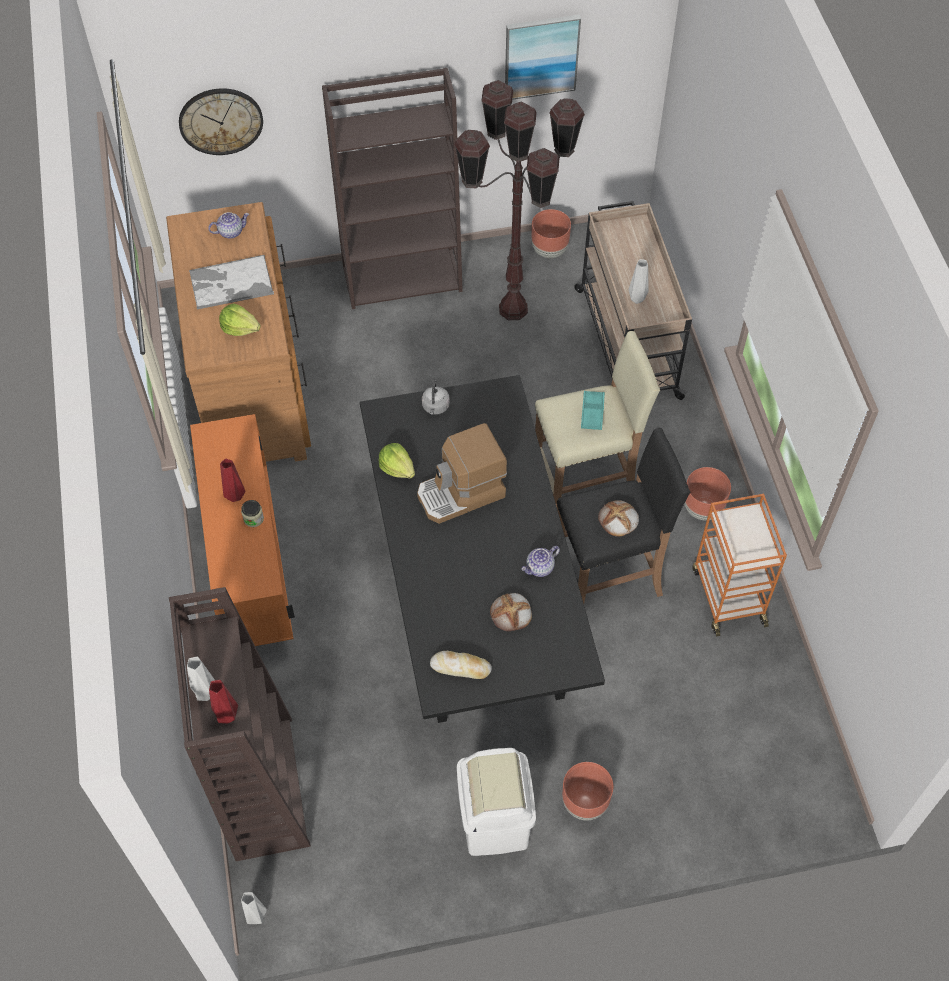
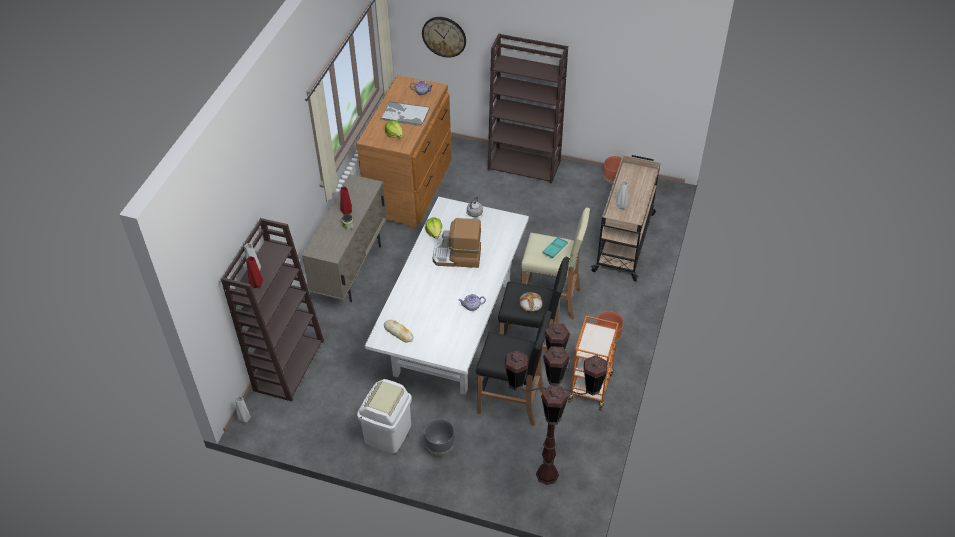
camera: 30 degrees right, 10 degrees down
(253, 574) = (351, 270): orange cabinet -> beige cabinet
(475, 599) = (453, 328): black dining table -> white dining table
(511, 614) = (441, 320): bread -> none
(512, 308) = (572, 201): brown floor lamp -> brown floor lamp (546, 474)
(541, 56) = (624, 57): picture -> none
(584, 803) = (440, 448): brown planter -> grey planter
(637, 675) = (512, 402): none -> black stool

